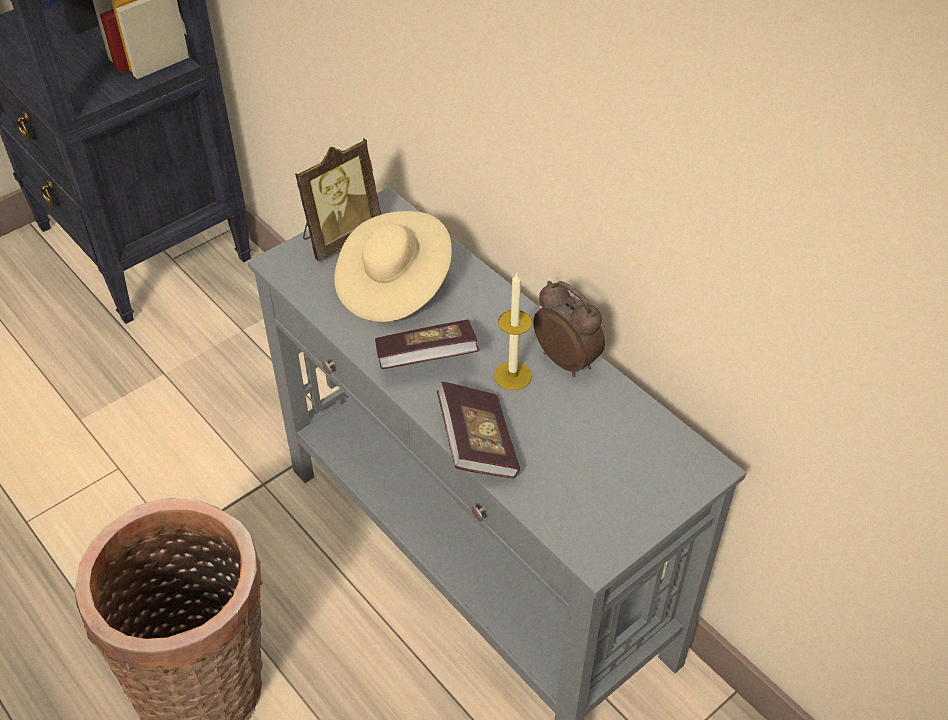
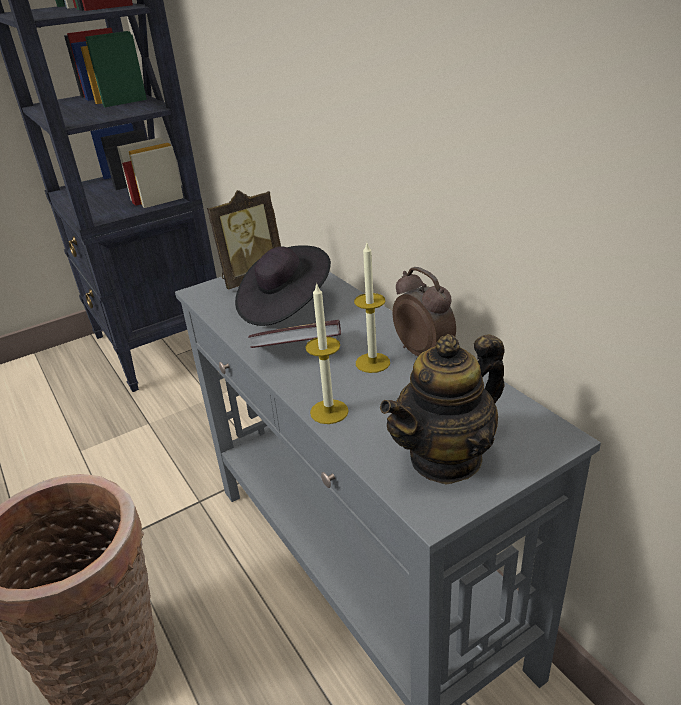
camera: 10 degrees right, 15 degrees down
(394, 286) = (284, 305): beige hat -> black hat
(477, 444) = (329, 411): book -> candle
(602, 497) = (446, 458): none -> teapot

